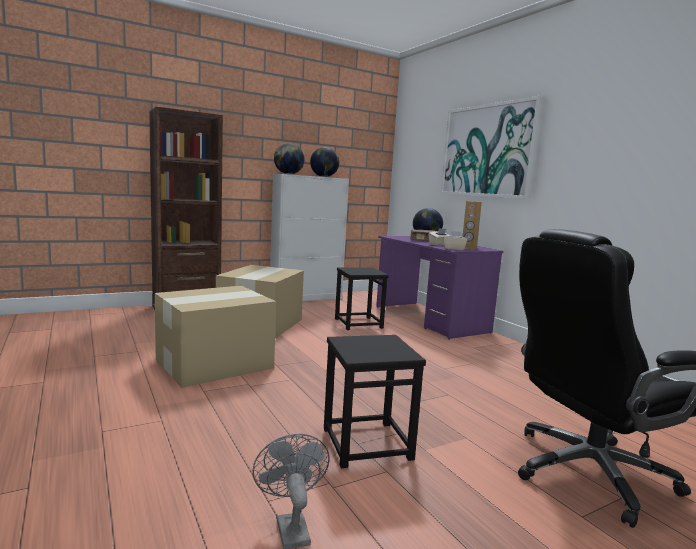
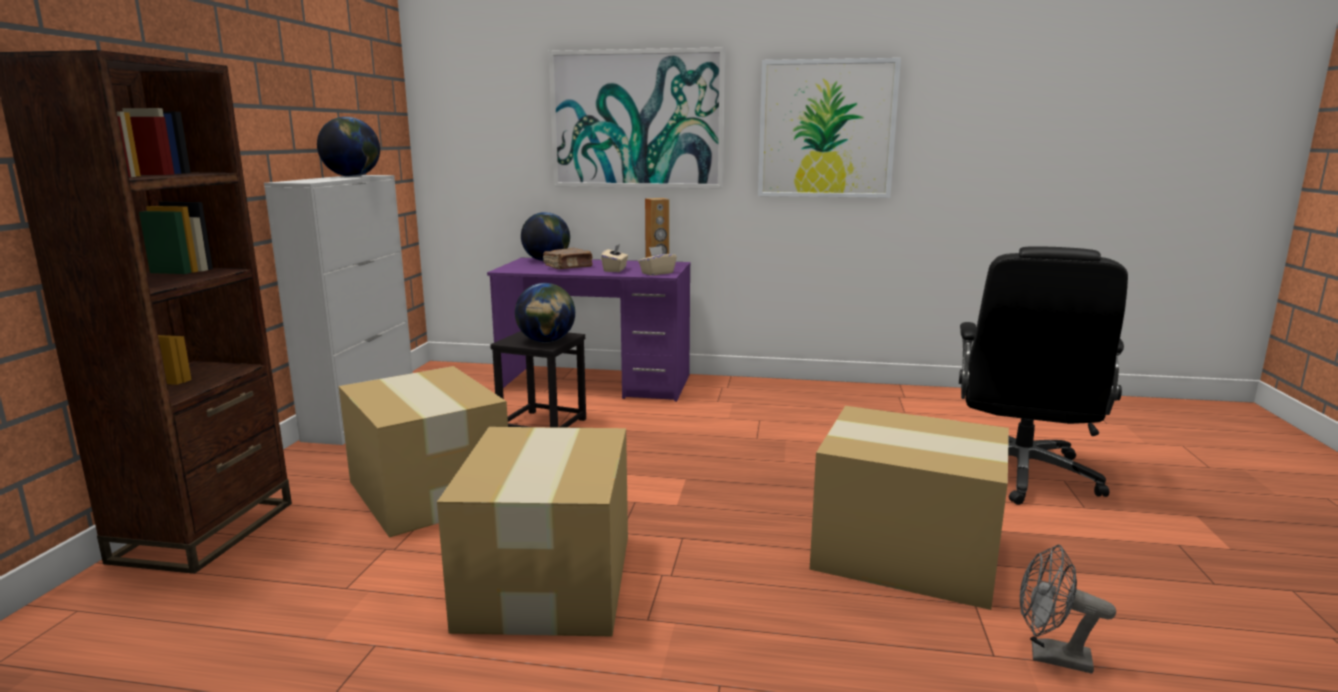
camera: 50 degrees left, 5 degrees up
(288, 174) = (305, 181): globe -> globe (546, 341)
(366, 443) = (903, 551): black stool -> cardboard box
(608, 153) = (826, 129): none -> picture

